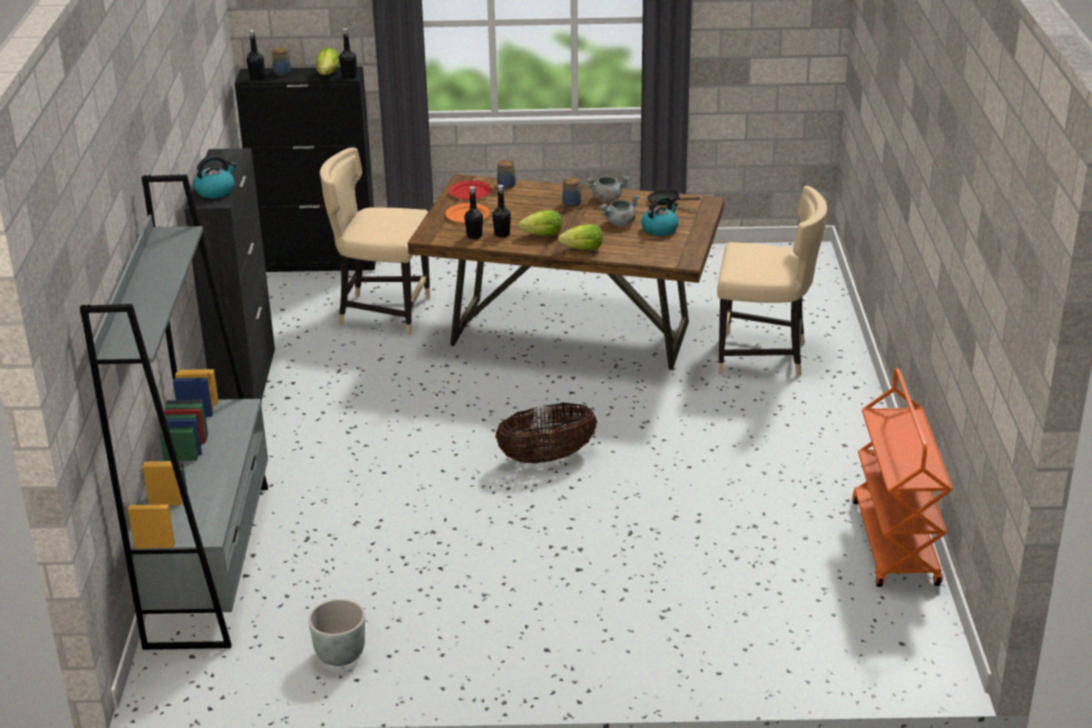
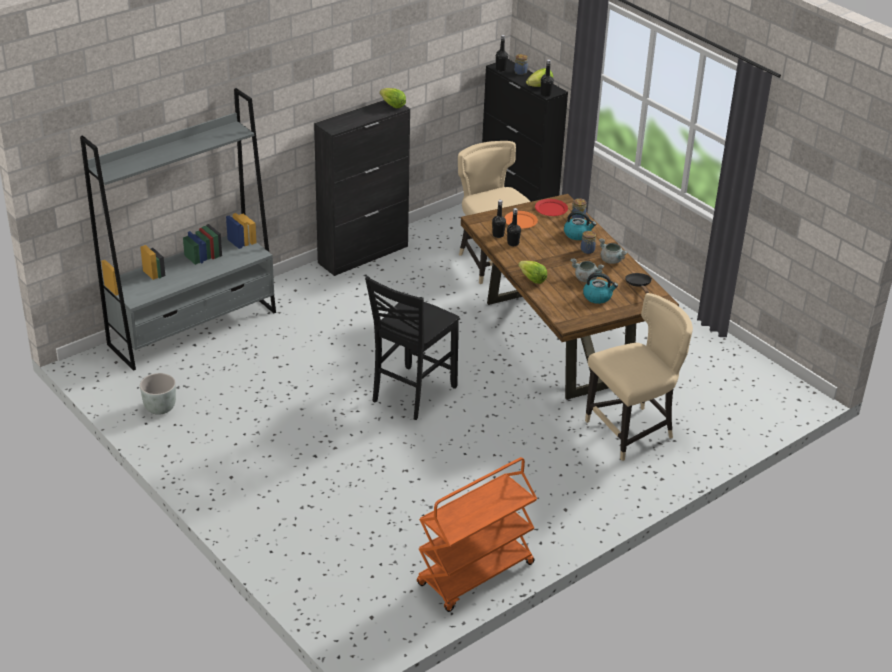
camera: 50 degrees right, 5 degrees up
(216, 191) = (344, 122): kettle -> kettle (577, 234)
(543, 235) = (531, 258): lettuce -> lettuce (393, 105)
(546, 457) = (411, 394): basket -> black chair
(764, 356) = (632, 431): beige chair -> beige chair turned 90 degrees counterclockwise

